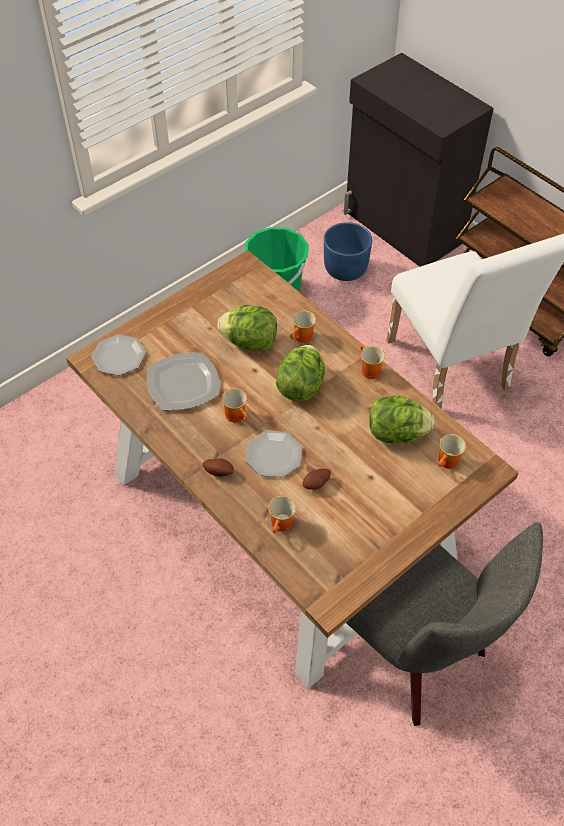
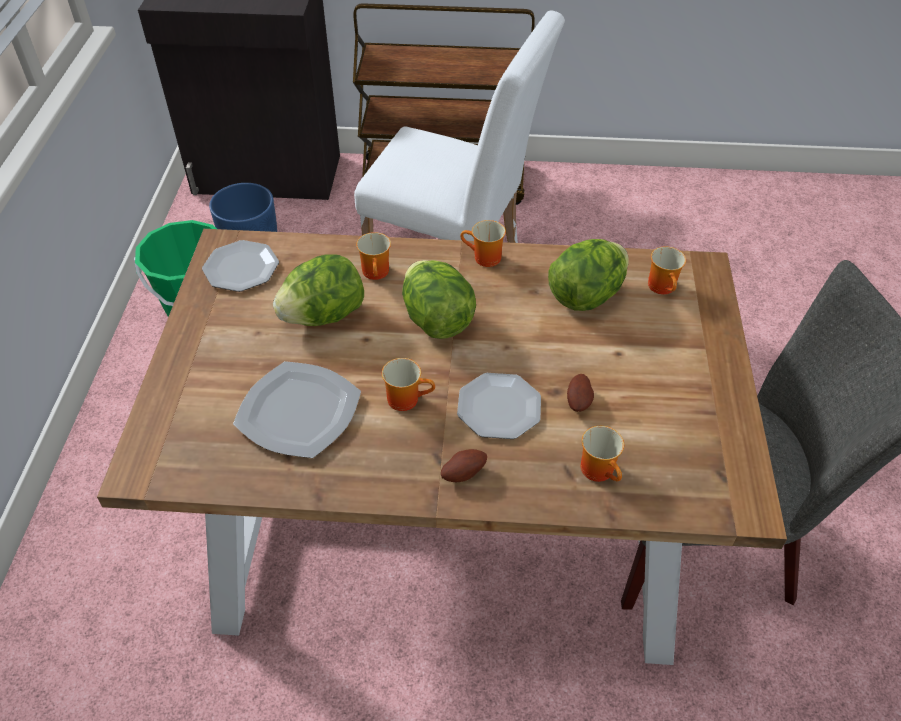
camera: 45 degrees left, 5 degrees down
(119, 356) = (175, 441): plate -> plate (241, 268)

